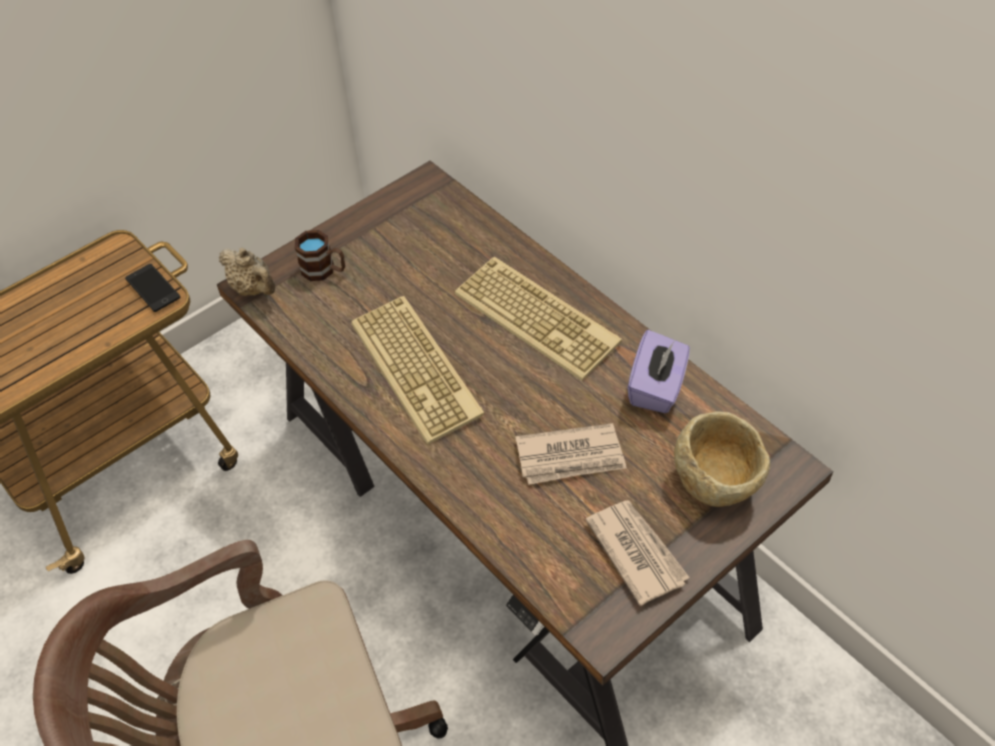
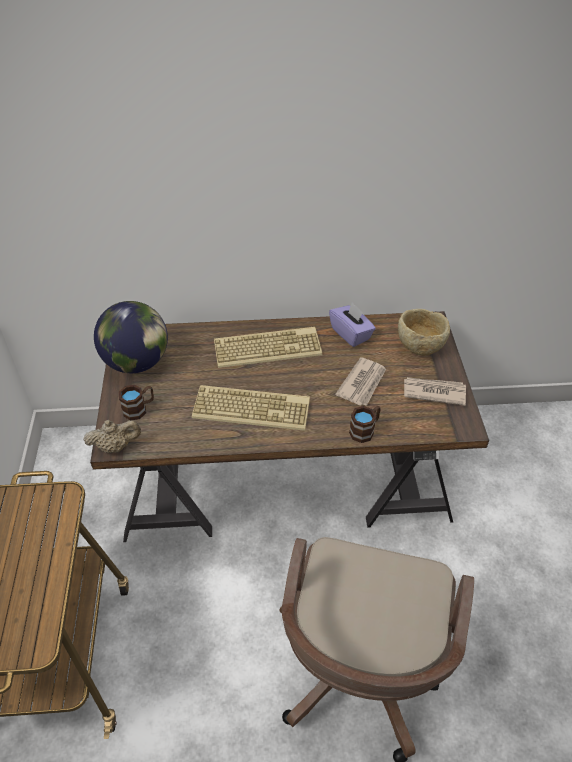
camera: 55 degrees left, 5 degrees down
(153, 288) = (50, 497): phone -> none
(392, 220) = (137, 362): none -> globe
(485, 510) = (365, 430): none -> brown mug

